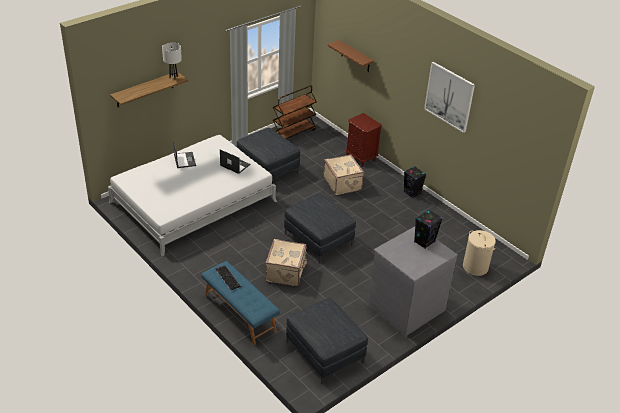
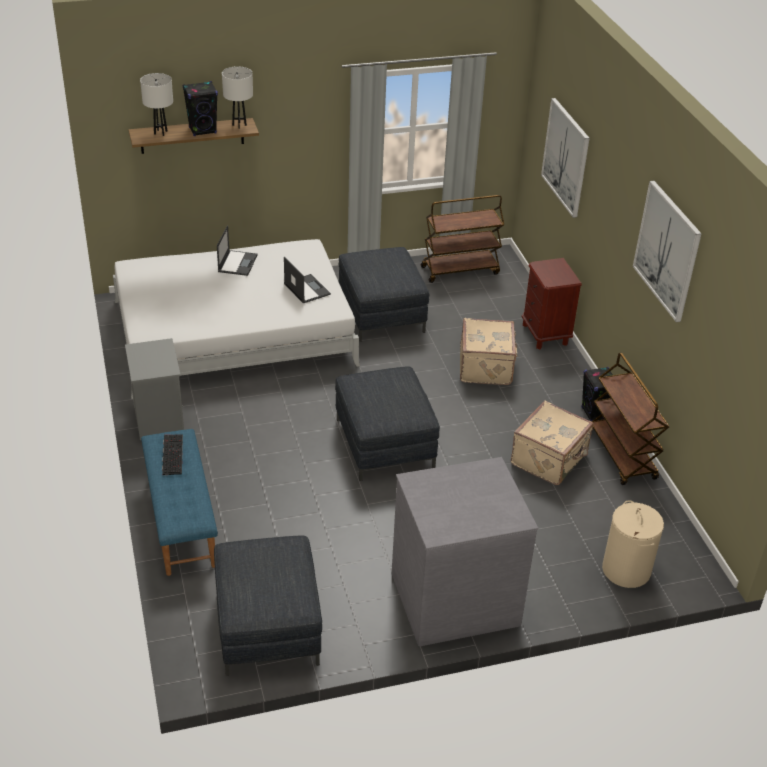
camera: 25 degrees right, 0 degrees up
(131, 92) = (160, 132): none -> white table lamp
(186, 263) = (157, 419): none -> grey nightstand
(286, 272) = (297, 478): beige suitcase -> beige suitcase (550, 459)
(355, 57) = (566, 157): brown shelf -> picture
(424, 242) = (493, 489): black speaker -> black speaker (203, 130)
(437, 210) = (622, 454): none -> brown cart

